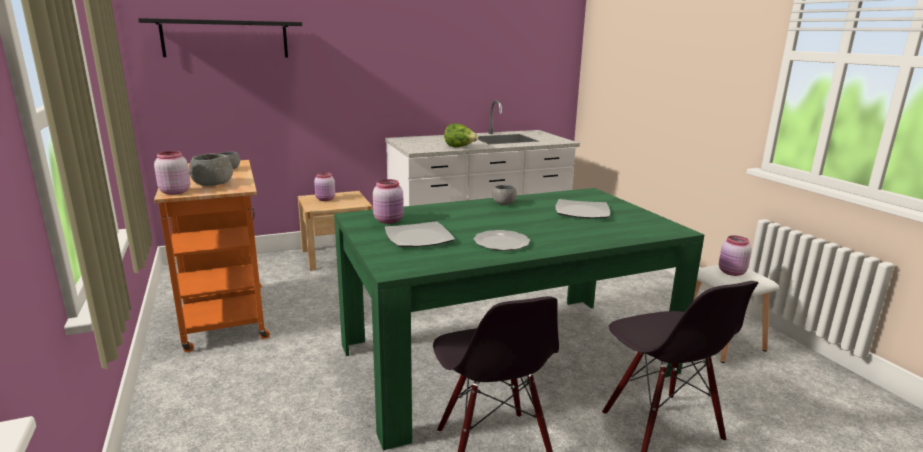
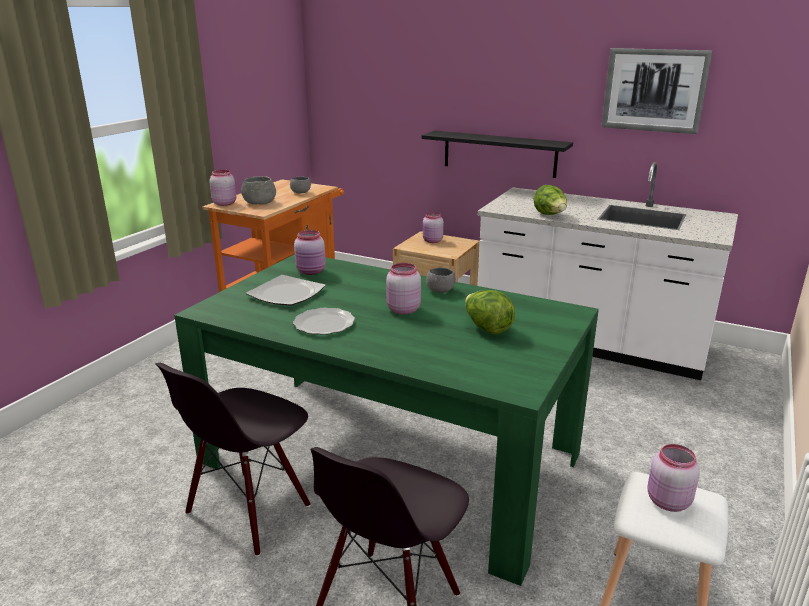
camera: 50 degrees right, 5 degrees up
(225, 39) = (375, 67): black shelf -> black shelf (499, 154)
(478, 50) = (654, 90): none -> picture
(517, 219) = (402, 310): none -> pink jar
(582, 212) = (486, 328): plate -> lettuce

